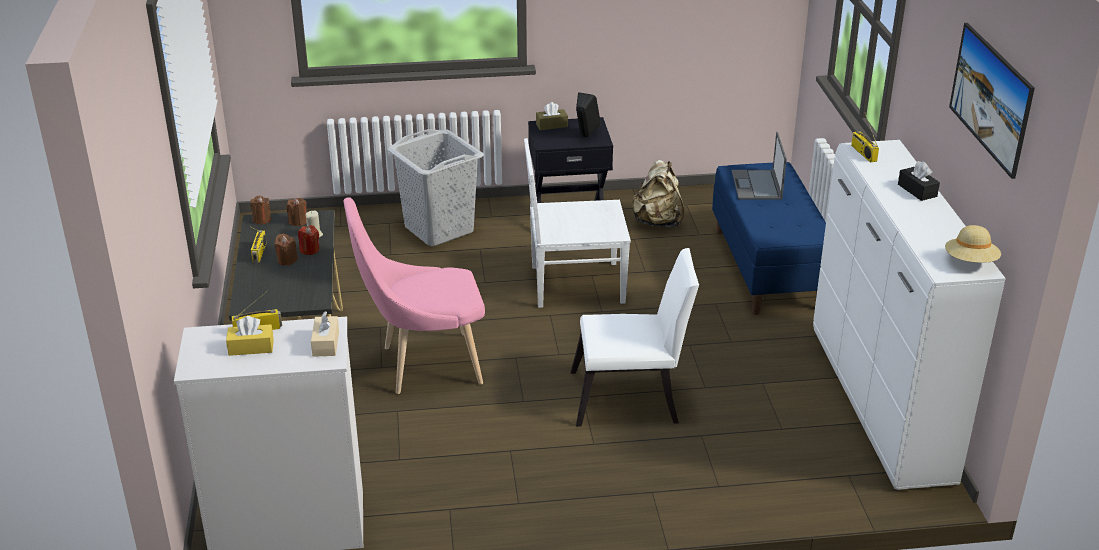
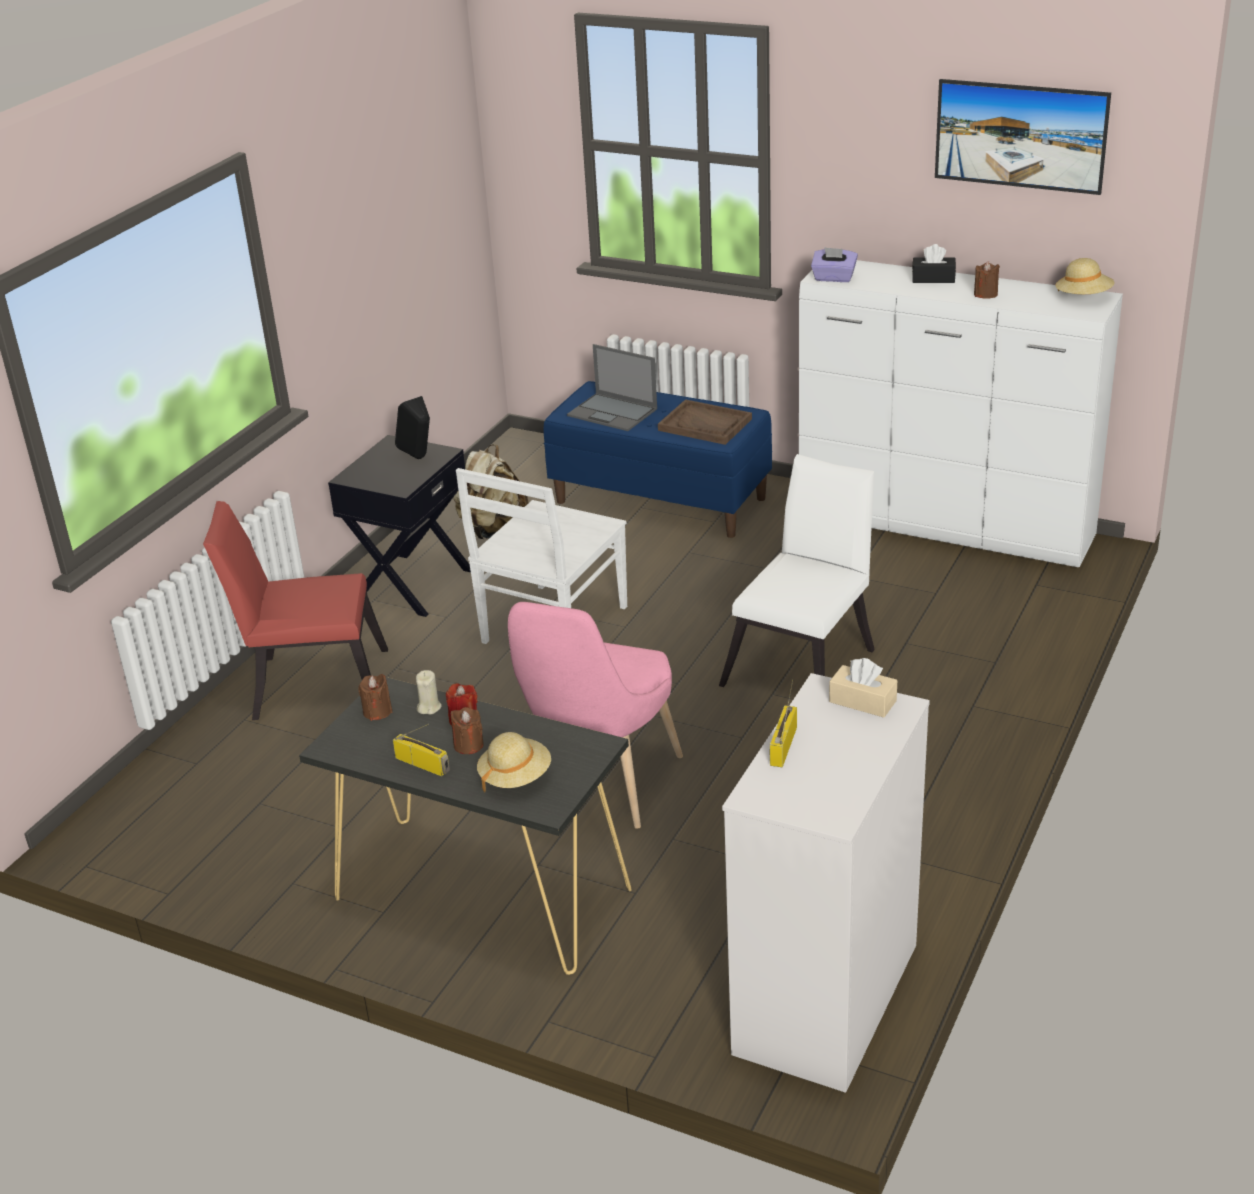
camera: 55 degrees left, 0 degrees up
(251, 347) = (823, 760): yellow tissue box -> none
(262, 220) = (334, 741): brown candle -> brown candle (985, 294)
(267, 285) = (515, 777): none -> beige hat
(439, 229) = (311, 684): grey laundry basket -> red chair
(551, 125) = (362, 470): brown tissue box -> none
(783, 224) = (705, 425): none -> brown tray
(862, 153) = (833, 278): radio -> purple tissue box

